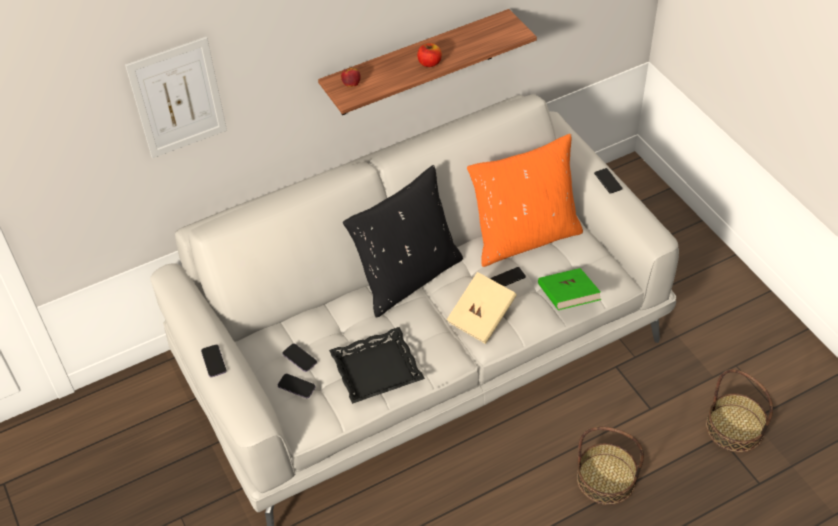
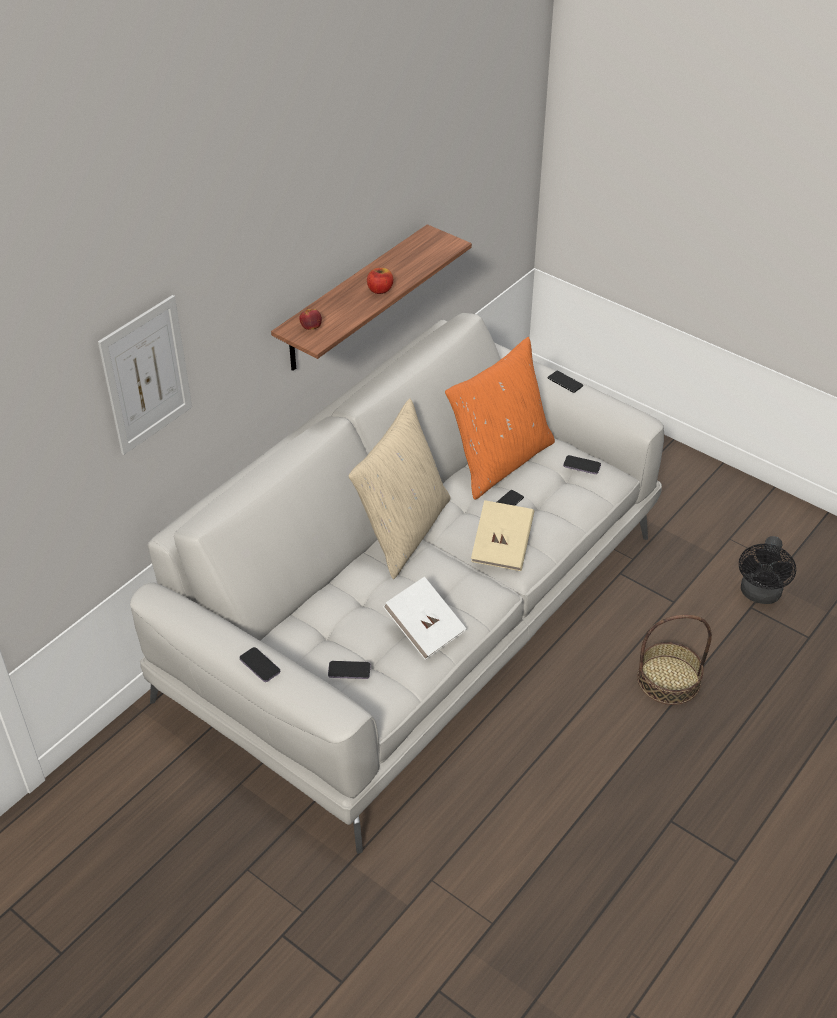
camera: 25 degrees left, 5 degrees down
(299, 358) = (335, 642): phone -> phone (582, 466)
(377, 370) = (425, 629): black tray -> white book
(408, 277) = (403, 531): black pillow -> beige pillow
(567, 299) = (576, 506): green book -> none
(735, 428) = (760, 595): basket -> black fan

